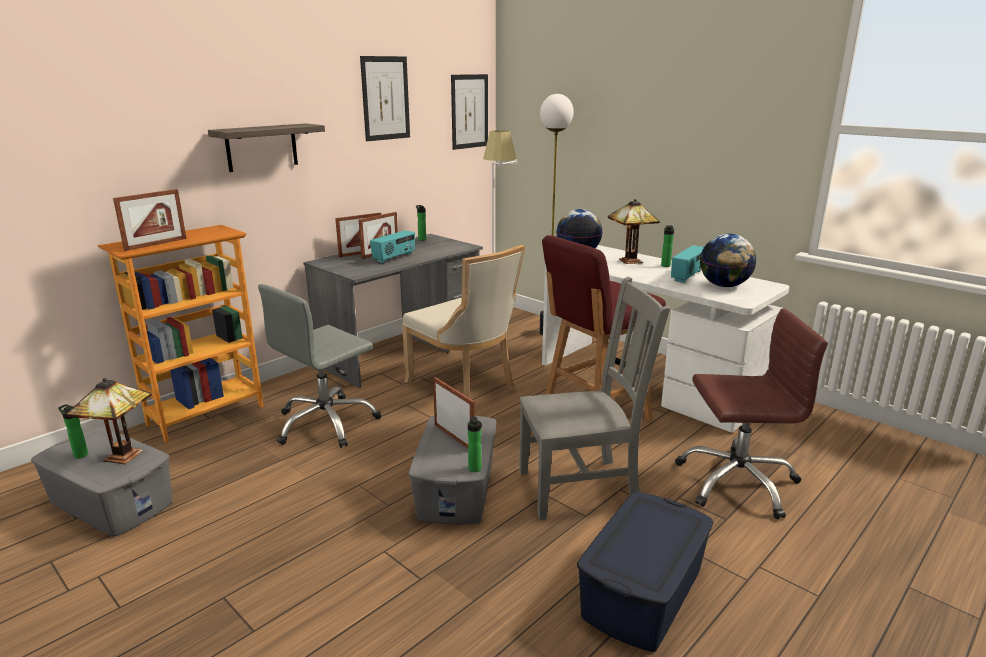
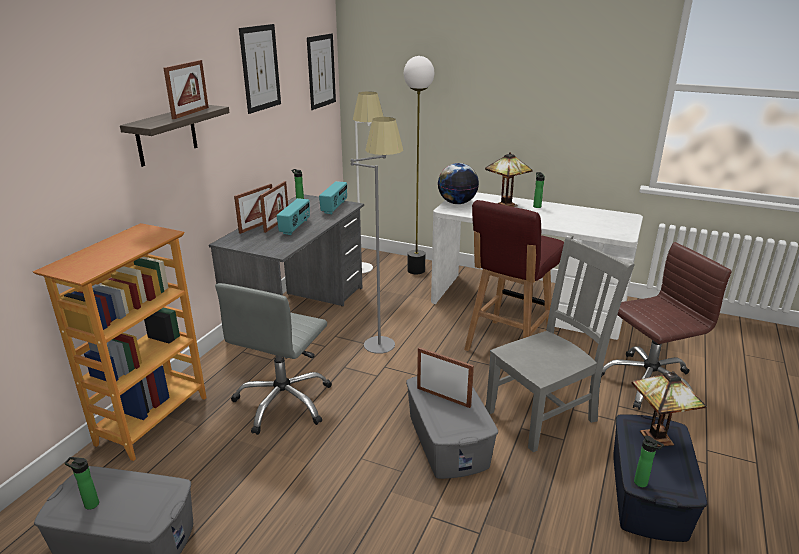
camera: 20 degrees left, 5 degrees up
(123, 457) = (142, 495): table lamp -> table lamp (659, 439)
(156, 244) = (103, 261): picture frame -> picture frame (191, 113)
(465, 385) = (382, 337): beige chair -> grey floor lamp
(475, 470) = (485, 425): bottle -> bottle (642, 484)
(688, 276) = (563, 216): radio -> radio (334, 207)
(724, 286) = (598, 222): globe -> none

